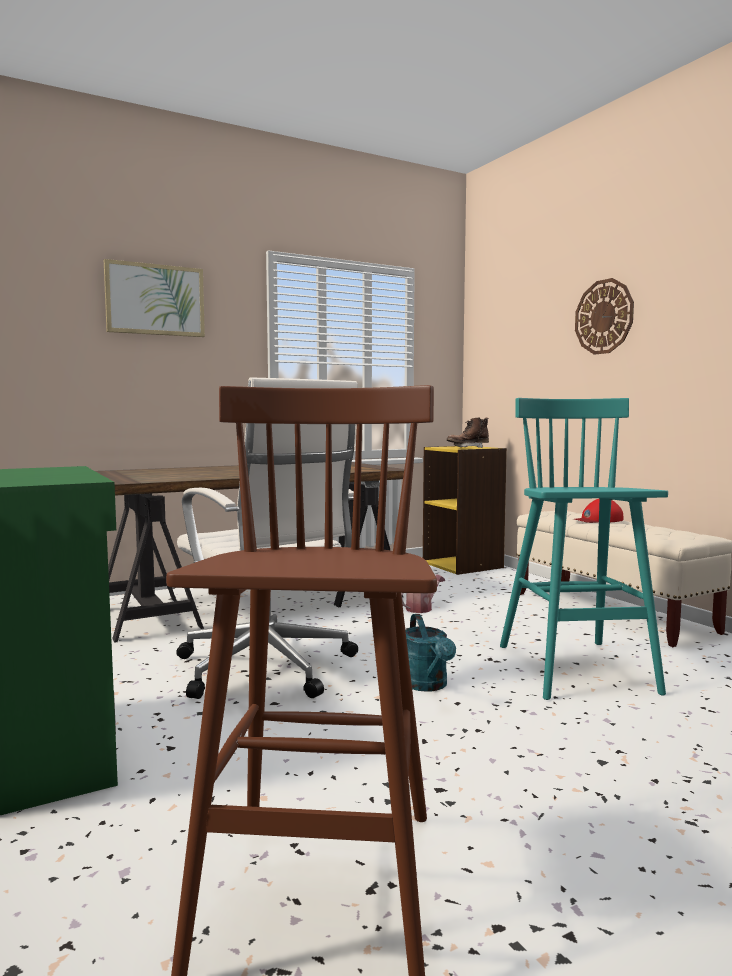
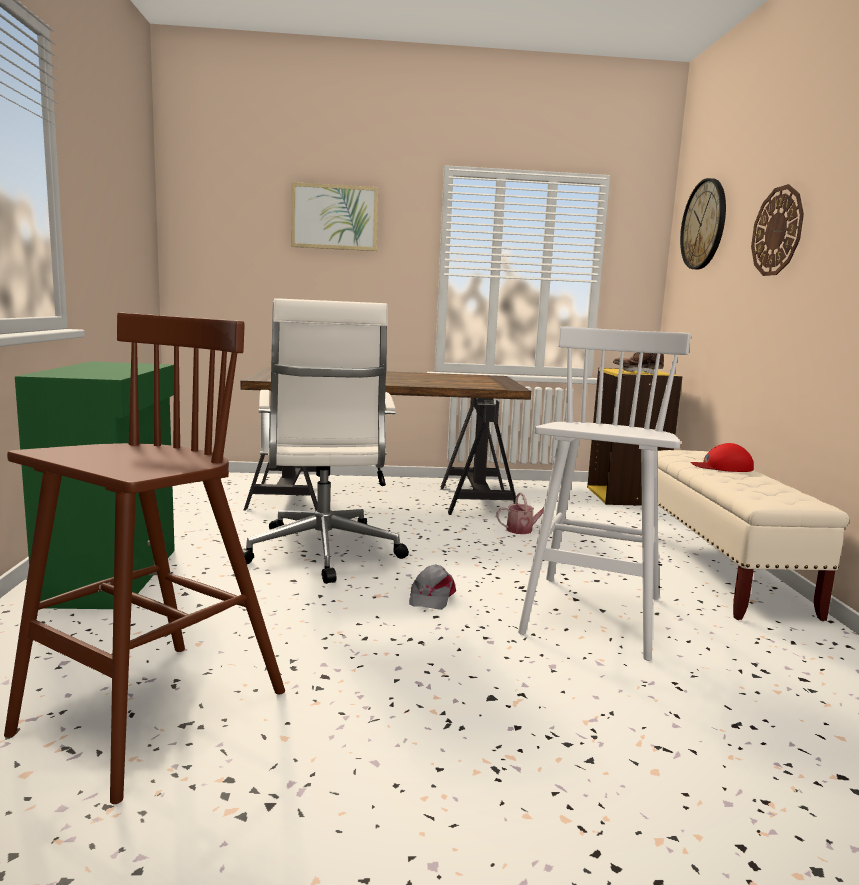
camera: 25 degrees right, 5 degrees up
(428, 685) = (431, 596): turquoise watering can -> grey cap
(509, 313) = (704, 224): none -> wall clock
(576, 670) = (592, 616): turquoise stool -> white stool

